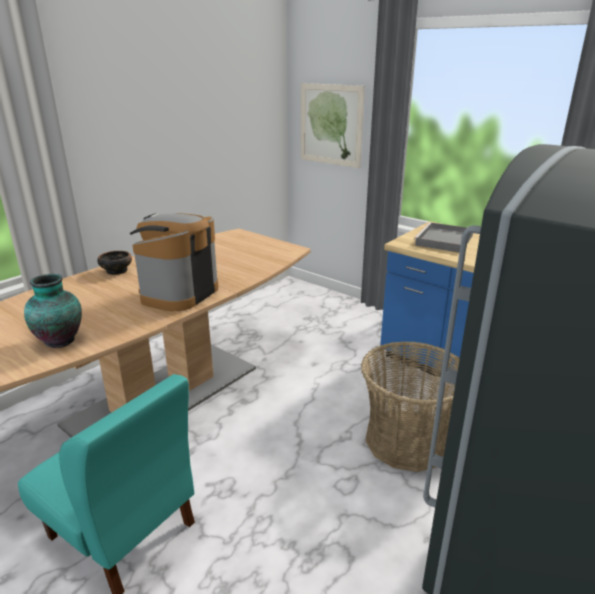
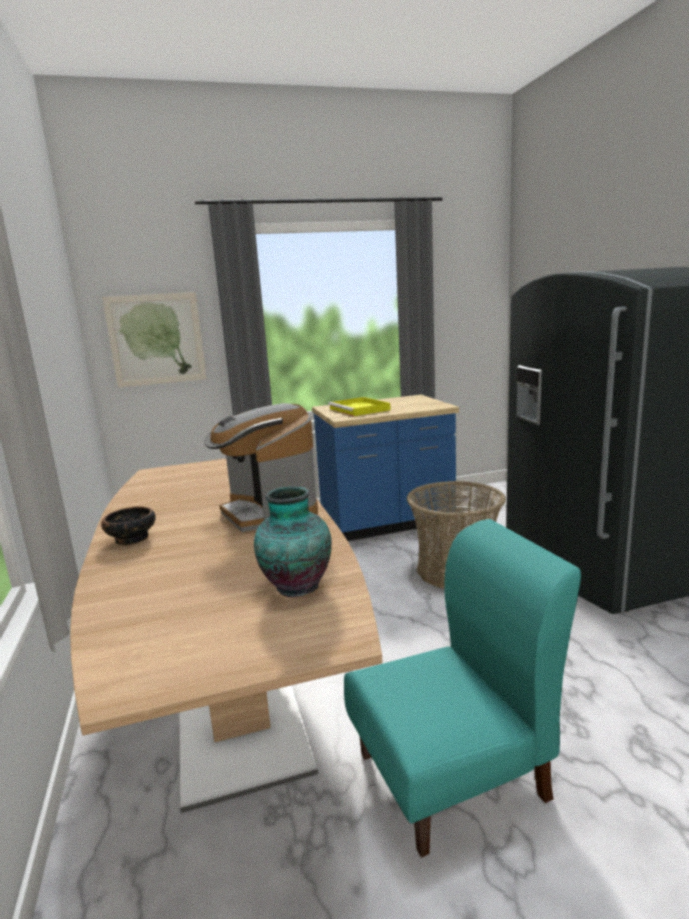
camera: 55 degrees left, 10 degrees down
(444, 241) = (360, 409): grey tray -> yellow tray

